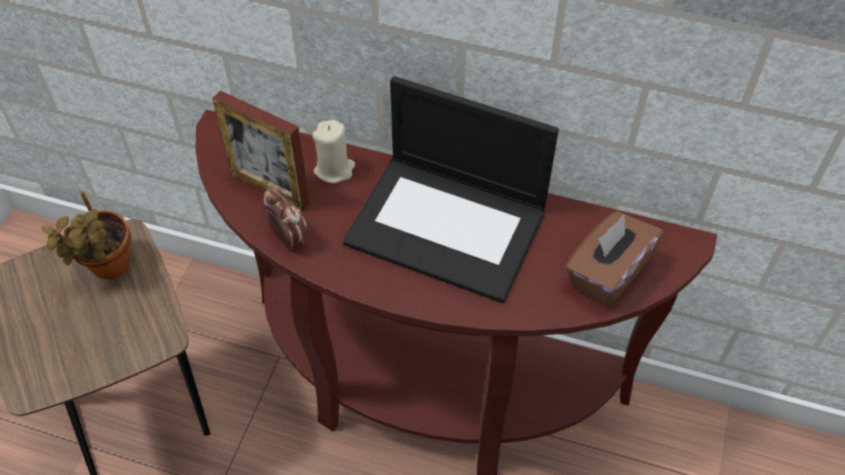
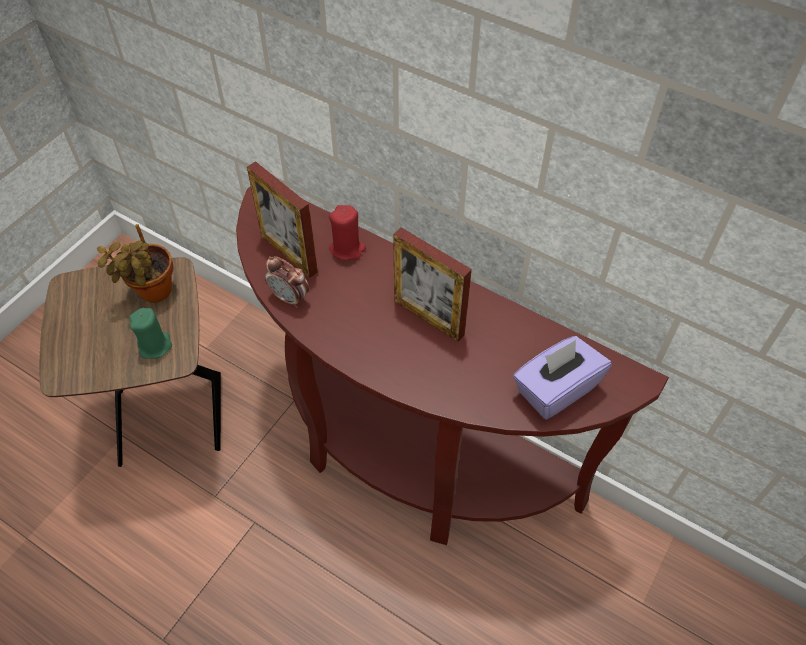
camera: 15 degrees right, 0 degrees up
(132, 328) = (155, 346): none -> green candle
(288, 237) = (290, 298): alarm clock -> alarm clock turned 150 degrees clockwise
(334, 169) = (347, 249): beige candle -> red candle
(449, 226) = (428, 317): laptop -> picture frame
(607, 273) = (555, 389): brown tissue box -> purple tissue box

